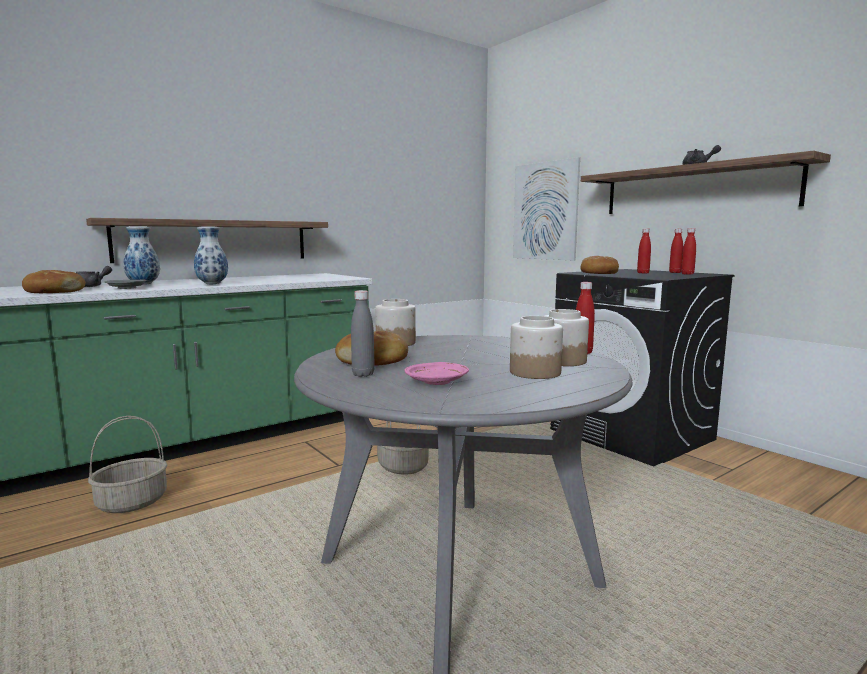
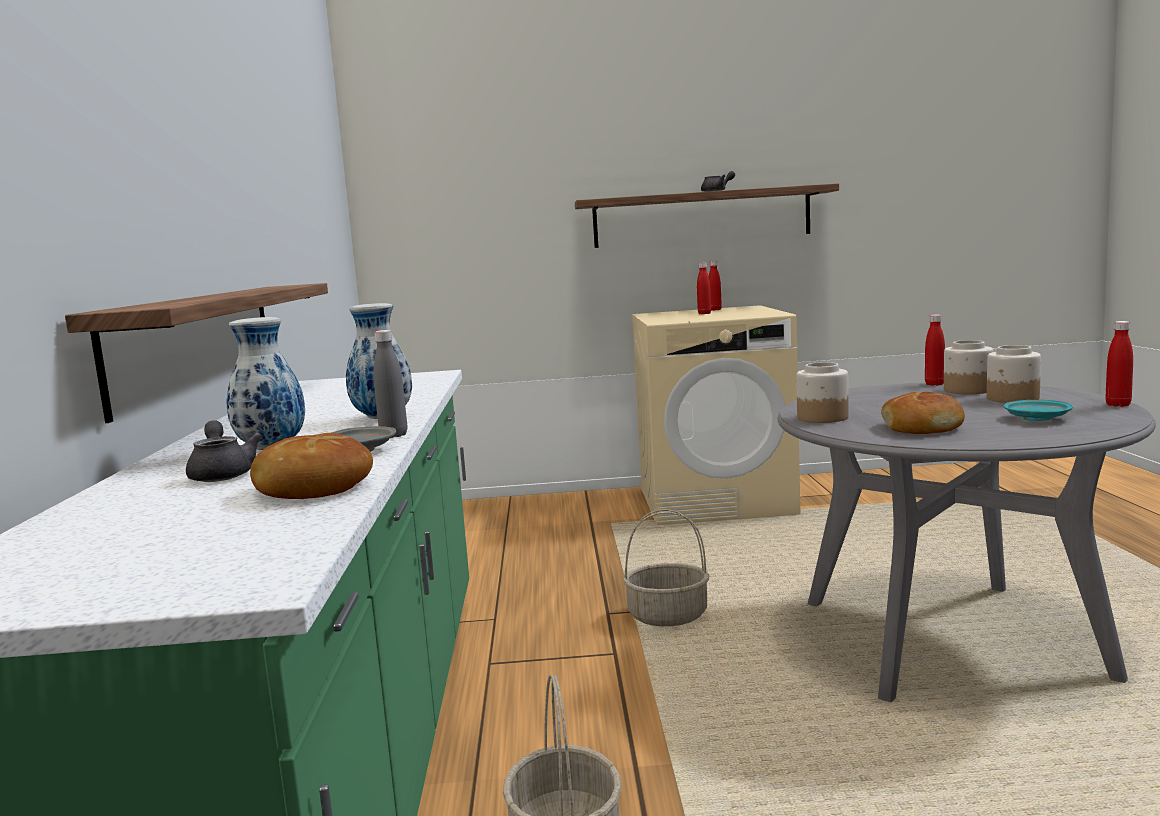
camera: 55 degrees left, 0 degrees up
(363, 374) = (990, 432): grey bottle -> grey bottle (394, 435)
(437, 382) = (1037, 418): pink plate -> turquoise plate
(545, 211) = (485, 247): picture -> none
(599, 273) = (684, 319): bread -> none
(632, 435) = (716, 501): black washing machine -> beige washing machine
(687, 274) = (739, 309): red bottle -> red bottle (1118, 405)

